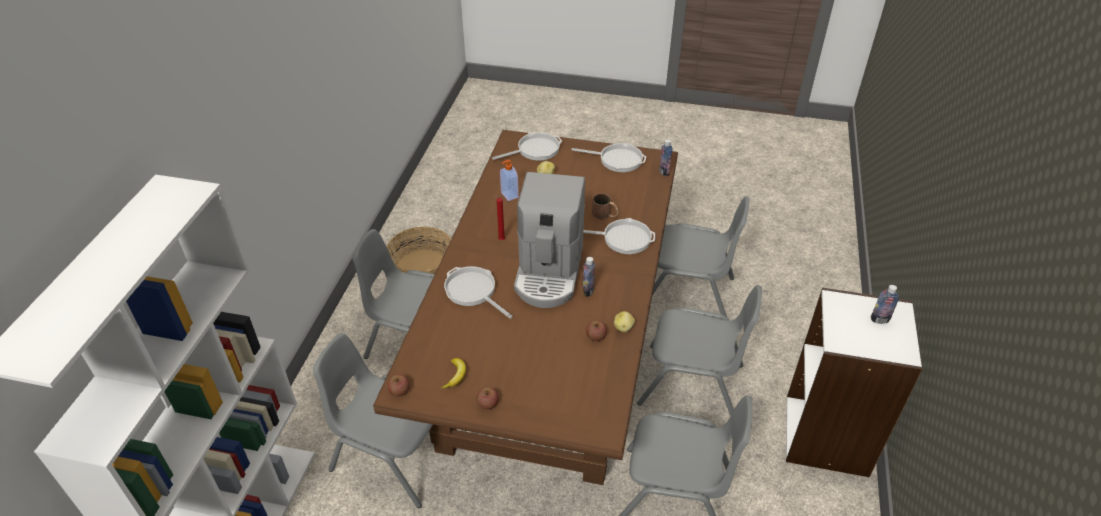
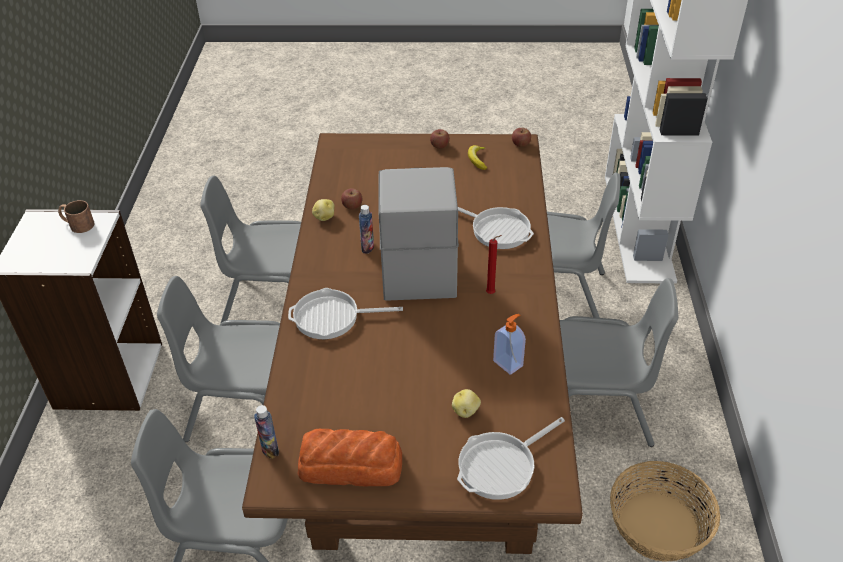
camera: 170 degrees right, 0 degrees up
(605, 215) = (359, 351): brown mug -> brown mug (77, 224)
(617, 160) = (351, 465): frying pan -> bread
(879, 320) = (41, 248): bottle -> none

